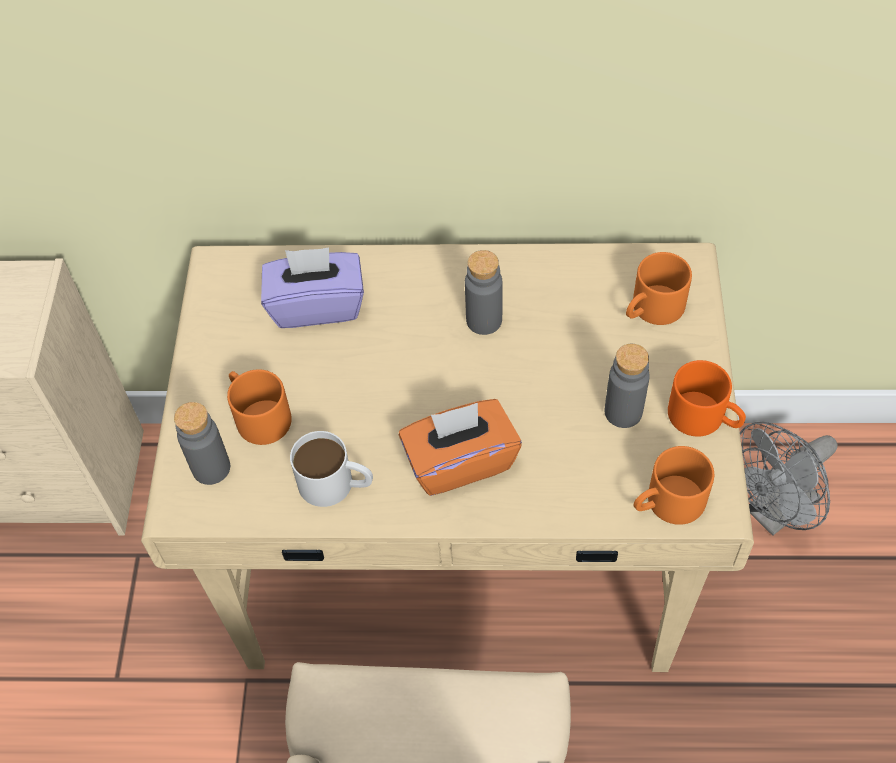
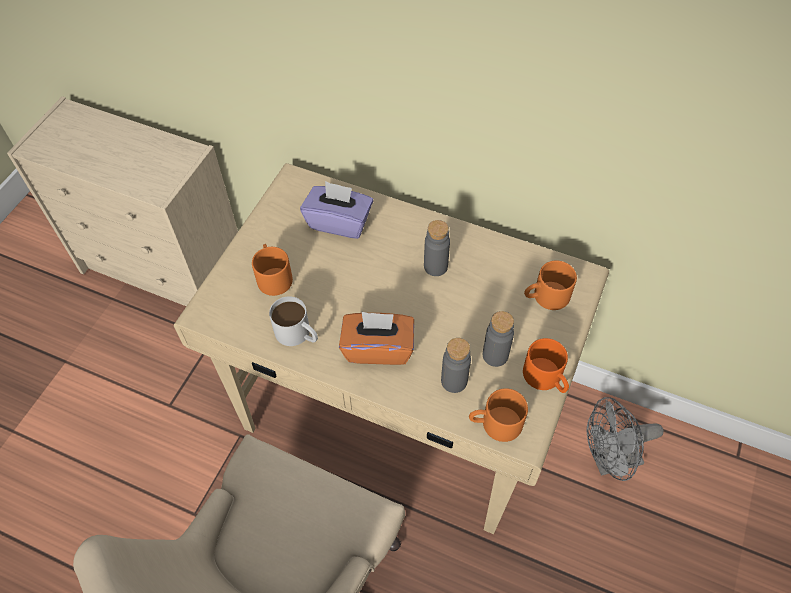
camera: 20 degrees right, 0 degrees up
(211, 468) = (231, 297): grey bottle -> grey bottle (454, 381)

